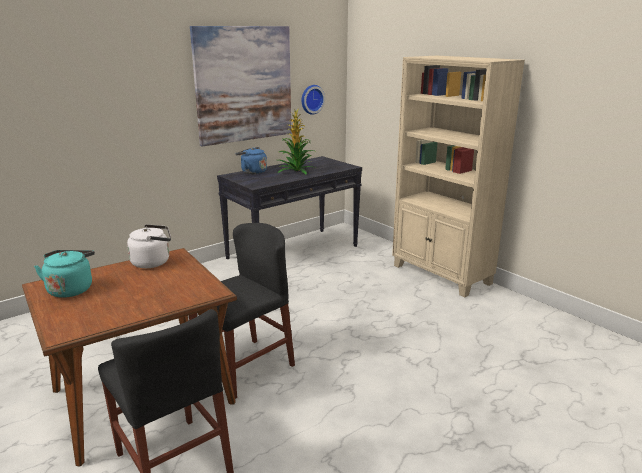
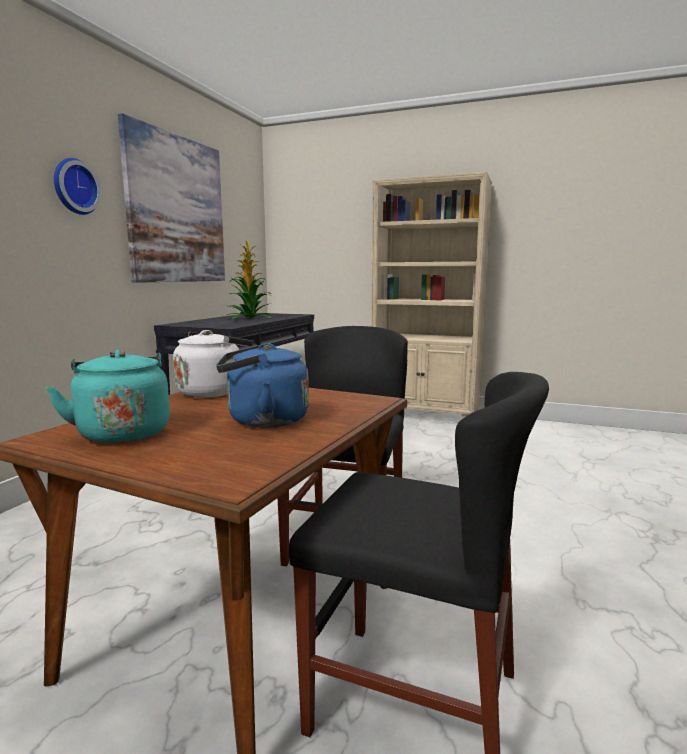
camera: 30 degrees left, 10 degrees down
(252, 172) = (196, 321): blue kettle -> blue kettle (263, 421)
(311, 99) = (238, 244): wall clock -> wall clock (74, 187)

